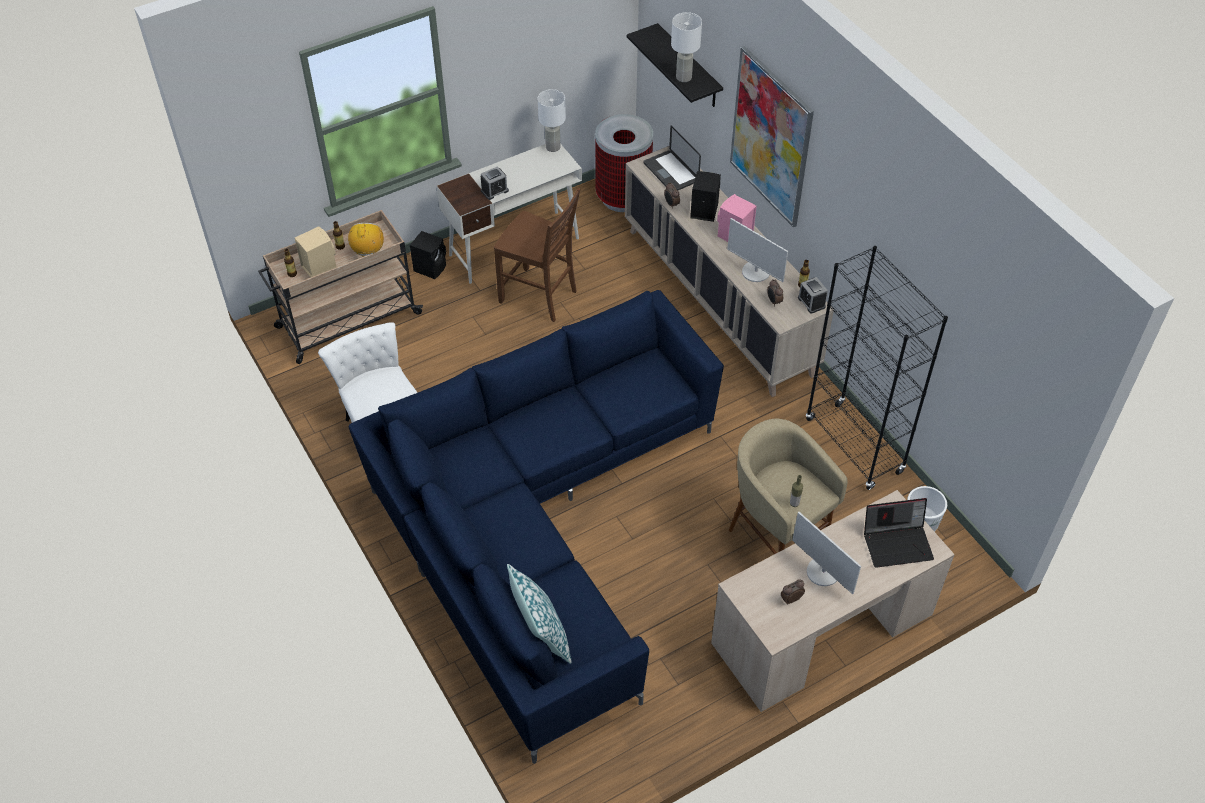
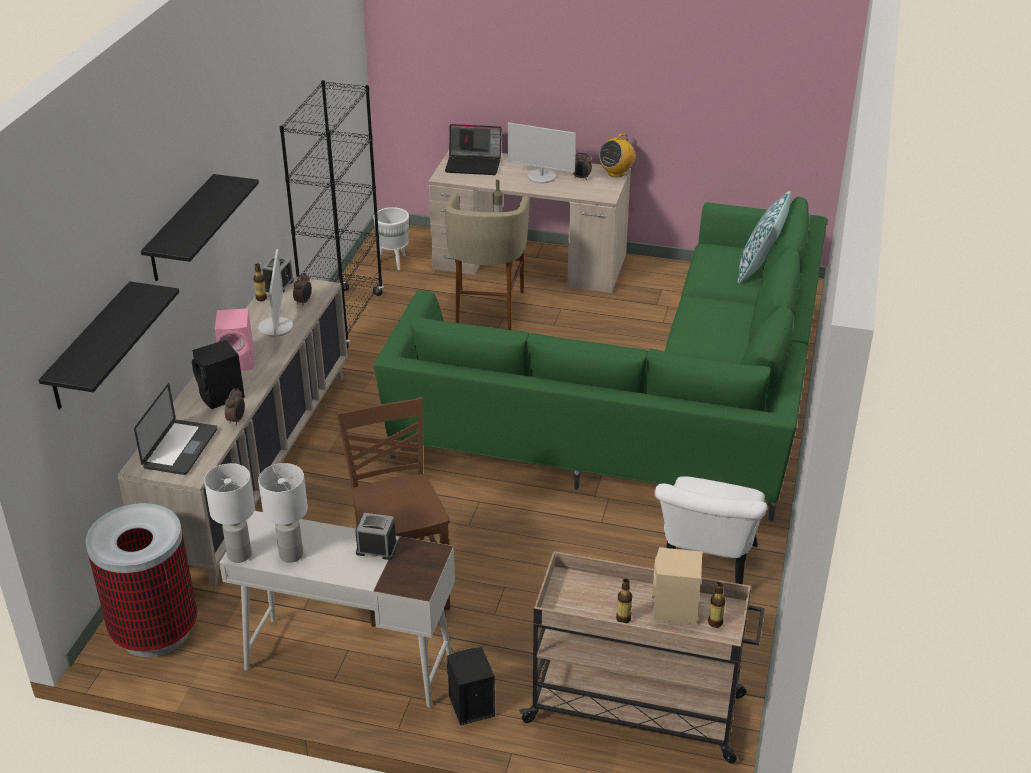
camera: 135 degrees left, 15 degrees down
(368, 252) = (597, 589): radio -> radio (616, 173)
(537, 527) = (652, 413): blue sofa -> green sofa
(684, 78) = (141, 309): white table lamp -> white table lamp (291, 554)
(770, 137) = (181, 229): picture -> black shelf
(823, 572) = (541, 177): monitor -> monitor turned 105 degrees clockwise
(897, 543) = (474, 164): laptop -> laptop turned 150 degrees clockwise

